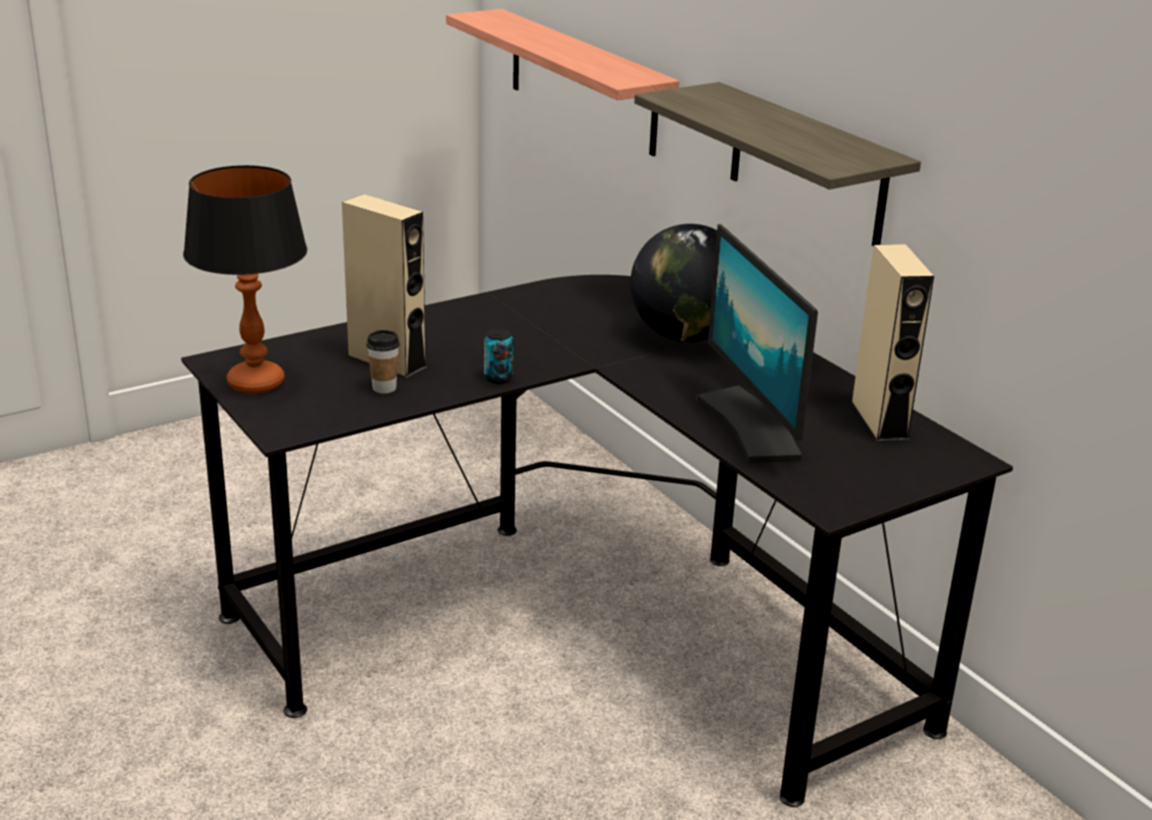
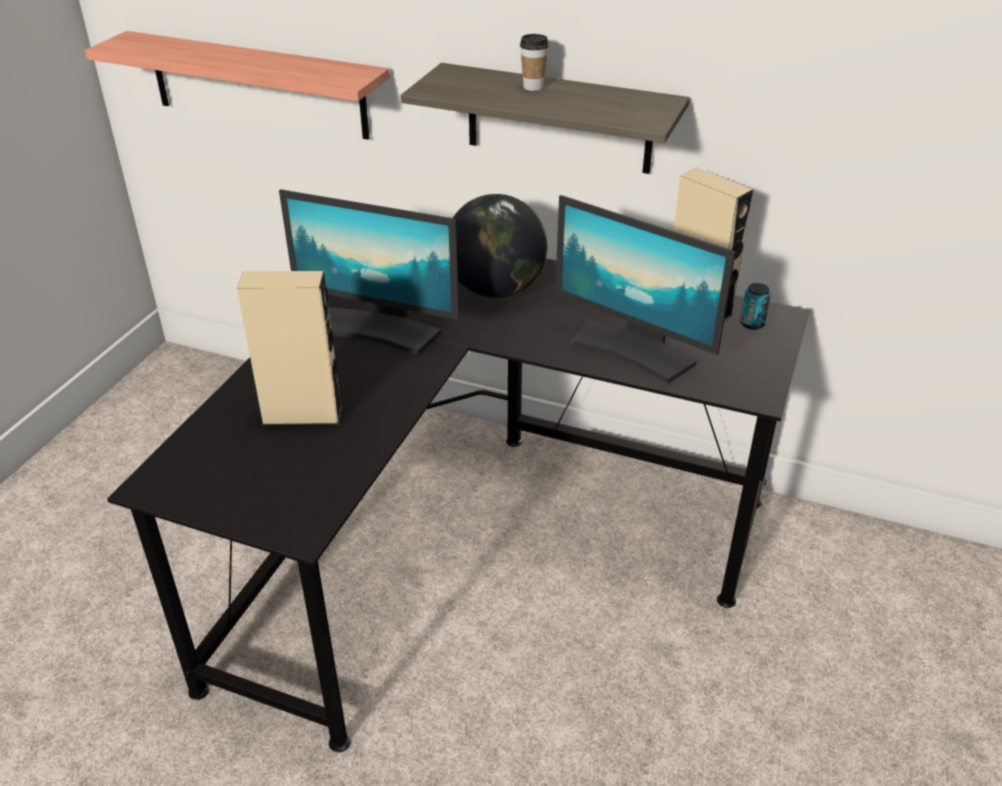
camera: 35 degrees left, 10 degrees up
(255, 383) = (214, 493): table lamp -> none
(384, 388) = (333, 443): cup -> cup (533, 87)
(498, 378) = (411, 390): can -> can (752, 324)
(533, 329) = (379, 330): none -> monitor

